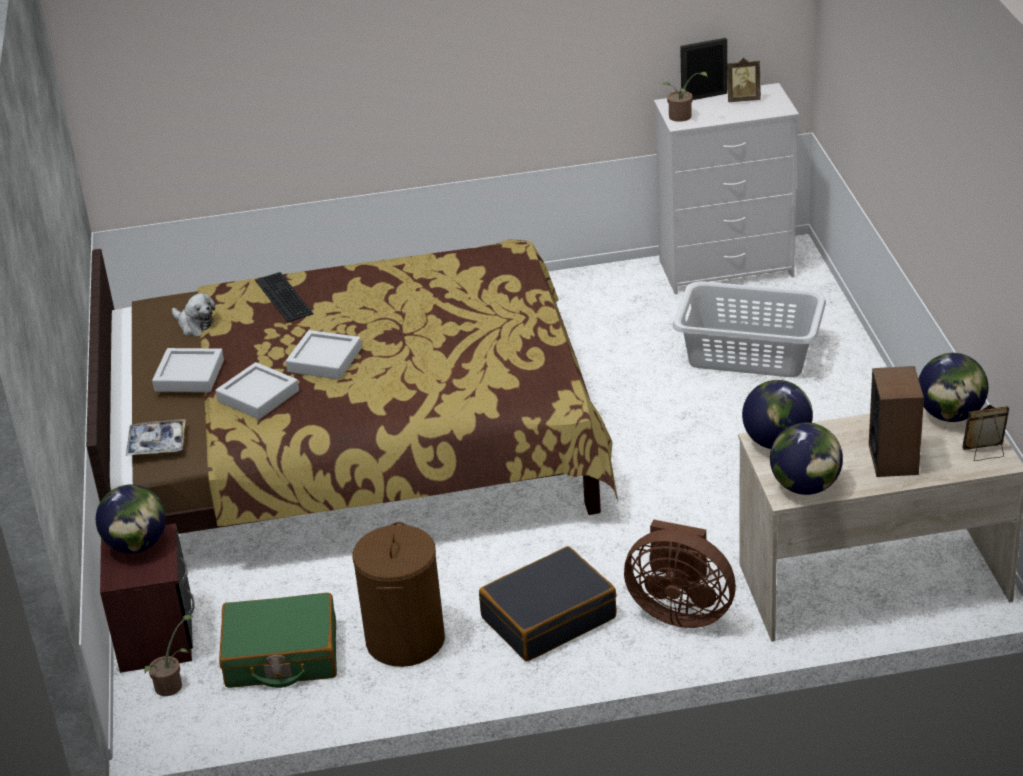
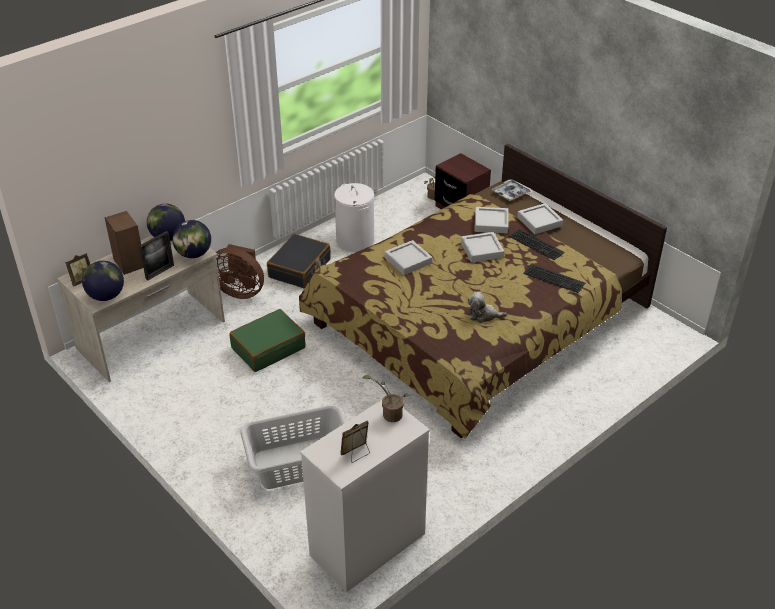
camera: 145 degrees right, 5 degrees up
(137, 545) = (469, 170): globe -> none
(196, 326) = (581, 252): plush toy -> plush toy (483, 315)
(240, 345) = (537, 244): none -> keyboard
(281, 656) = (401, 219): green suitcase -> green suitcase (268, 347)
(405, 640) = (355, 240): brown laundry basket -> white laundry basket
(443, 378) = (408, 260): none -> grey tray
(680, 611) = (240, 291): brown fan -> brown fan turned 150 degrees counterclockwise
(704, 96) = (391, 446): picture frame -> picture frame (160, 272)

